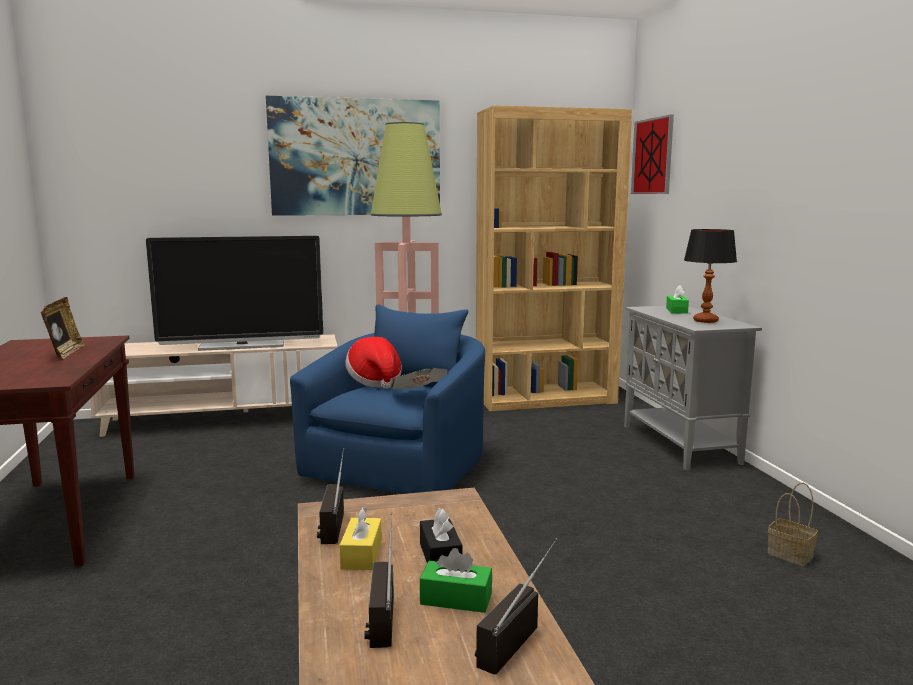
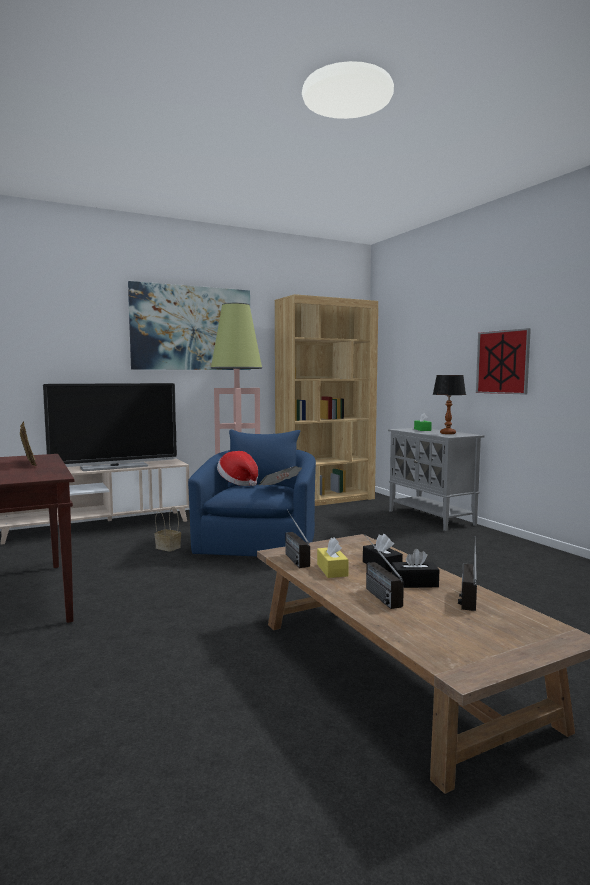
camera: 15 degrees left, 5 degrees down
(456, 599) = (414, 583): green tissue box -> black tissue box
(652, 156) = (389, 332): picture -> picture (502, 362)
(788, 554) = (535, 566): basket -> basket (167, 548)

